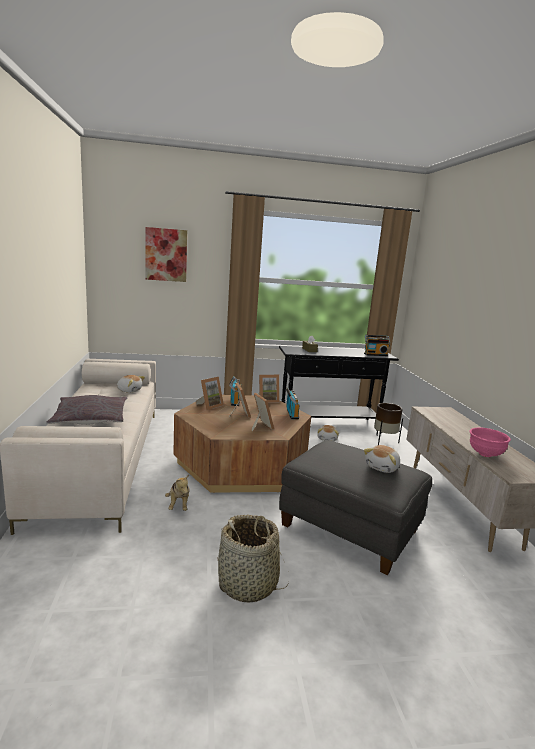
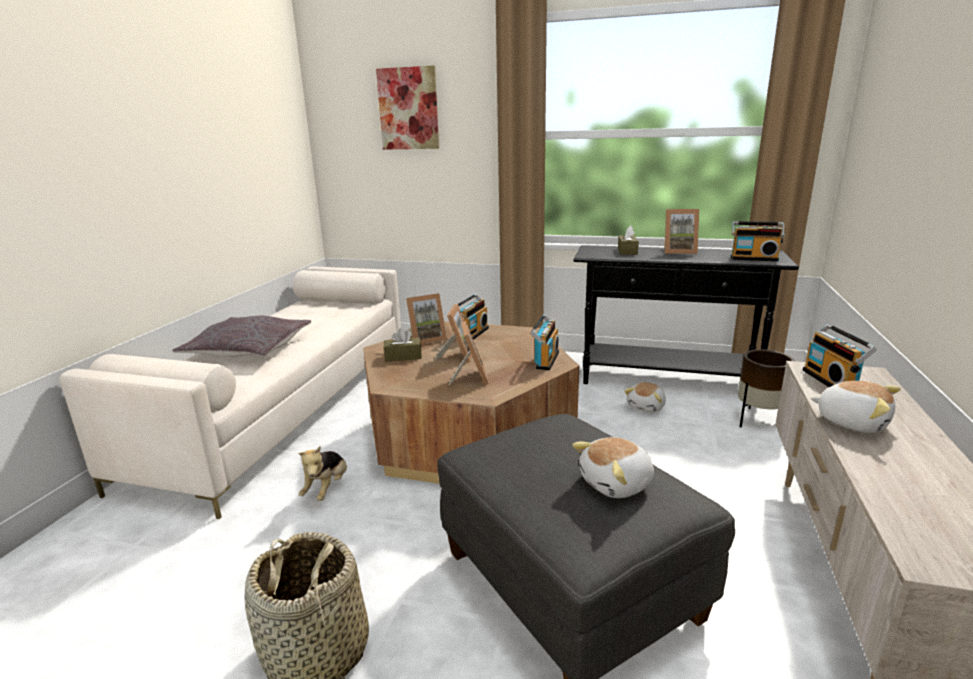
camera: 25 degrees right, 5 degrees up
(129, 390) = (342, 311): plush toy -> plush toy (852, 422)
(207, 417) = (403, 356): none -> brown tissue box
(267, 400) = (526, 335): picture frame -> picture frame (678, 251)
(436, 414) = (832, 381): none -> radio
(485, 454) = (886, 488): pink bowl -> none

